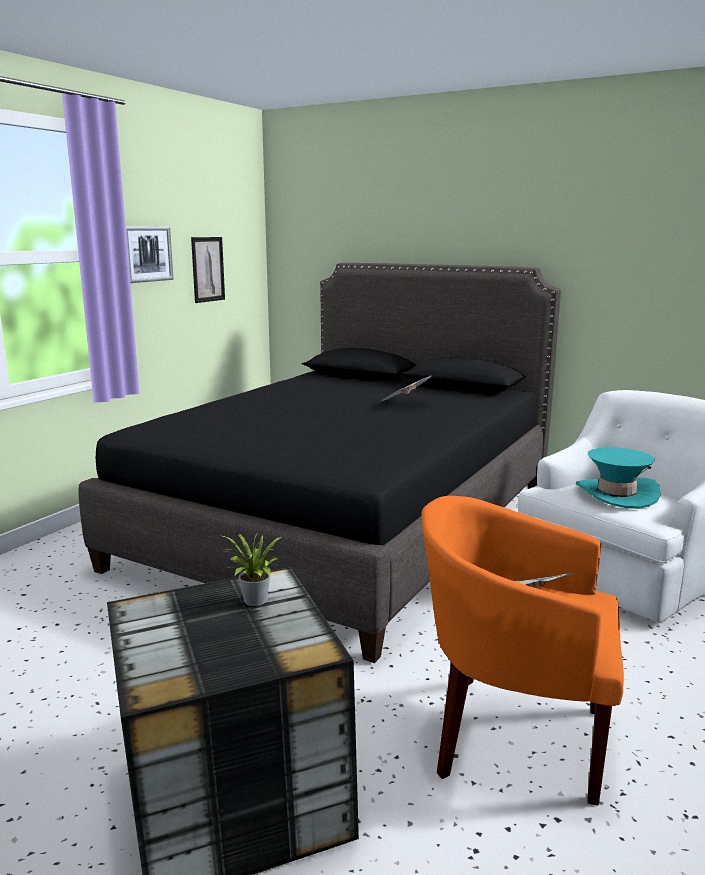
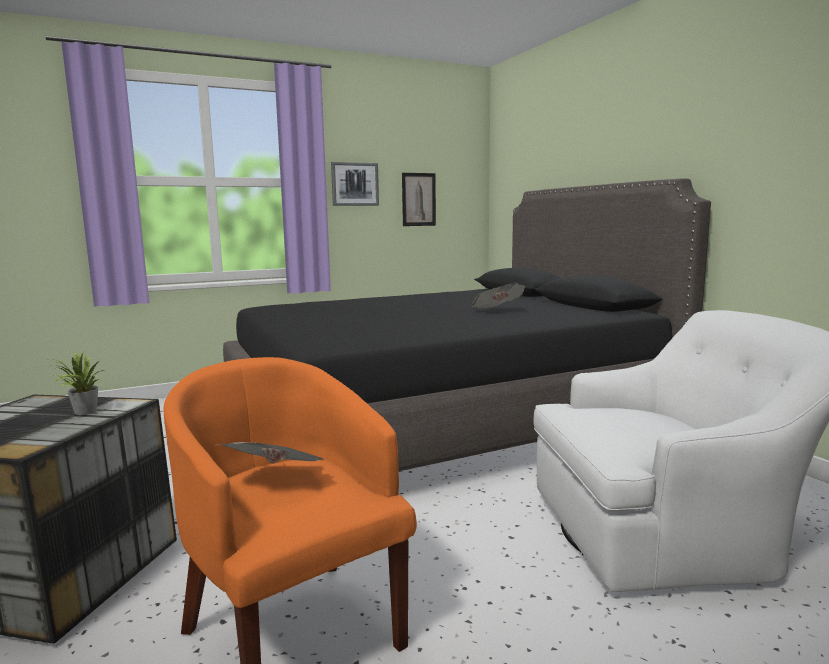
camera: 35 degrees right, 5 degrees down
(616, 494) = (625, 422): turquoise hat -> none

